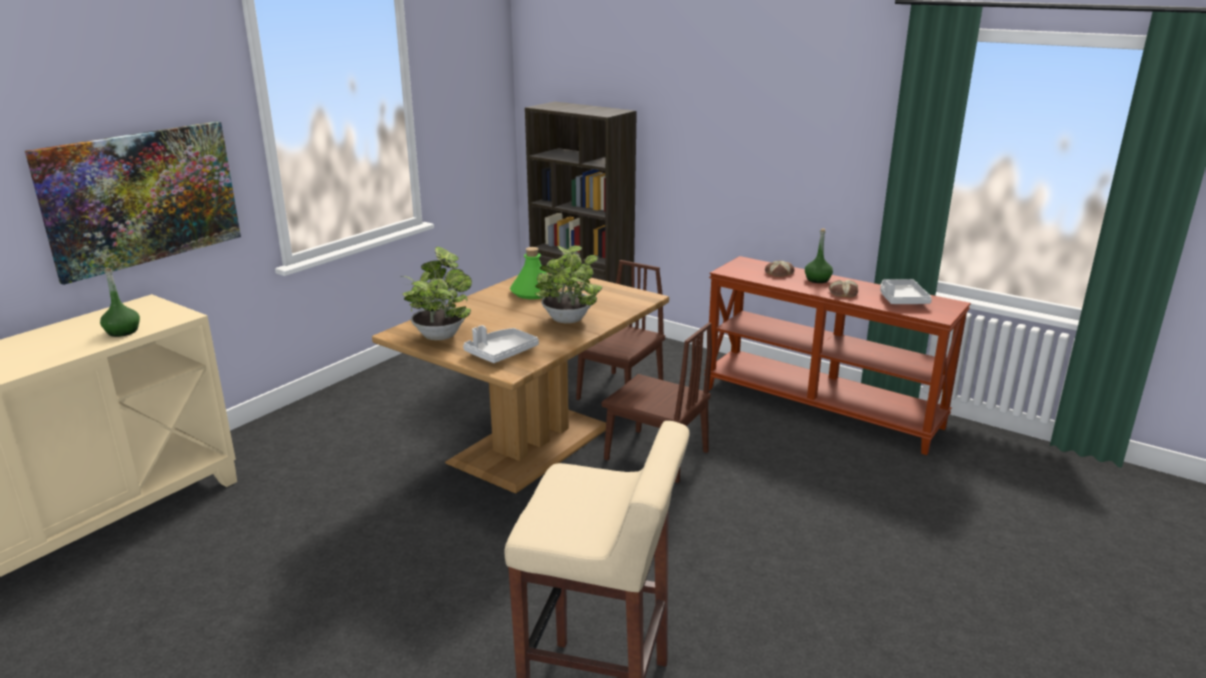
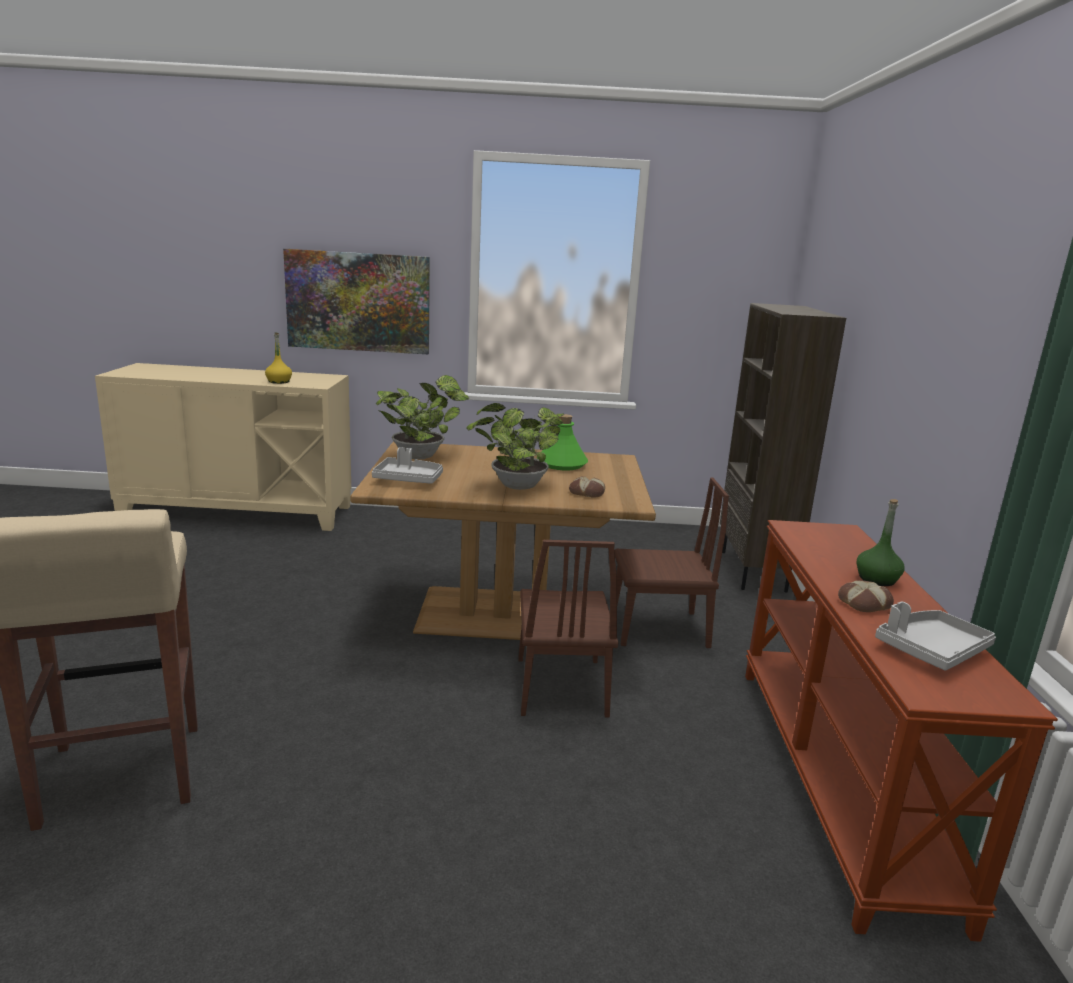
camera: 55 degrees right, 5 degrees down
(122, 331) = (279, 381): green bottle -> yellow bottle
(778, 273) = (848, 553): bread -> bread (587, 492)

